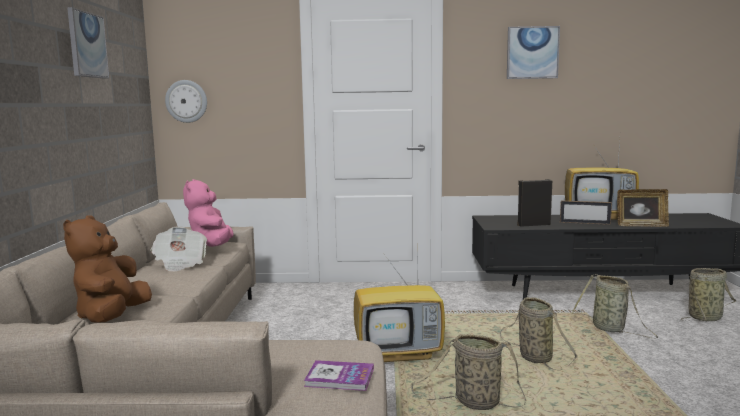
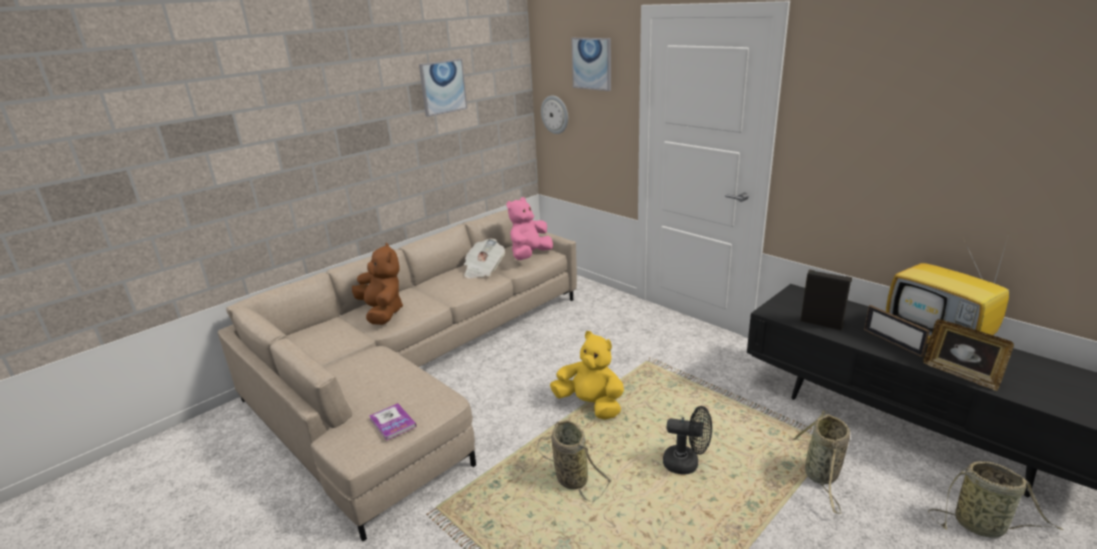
camera: 45 degrees right, 15 degrees up
(112, 317) = (382, 313): brown plush toy -> brown plush toy turned 105 degrees clockwise
(399, 354) = (590, 405): television -> yellow plush toy
(532, 52) = (895, 102): picture -> picture (592, 63)
(533, 356) = (687, 464): basket -> black fan

